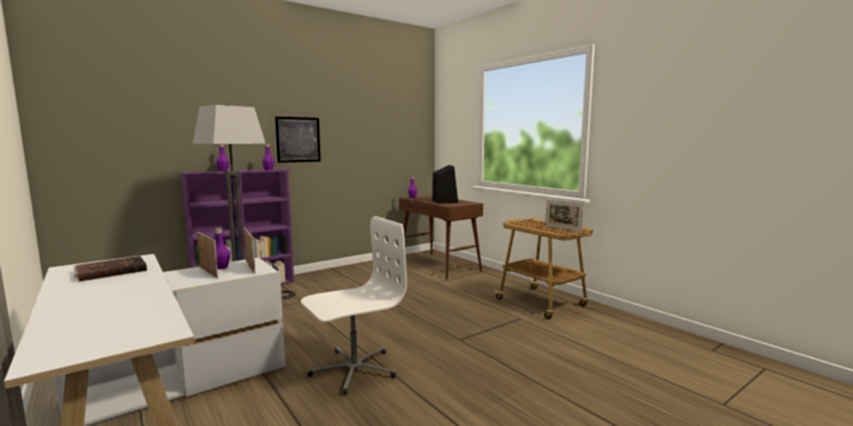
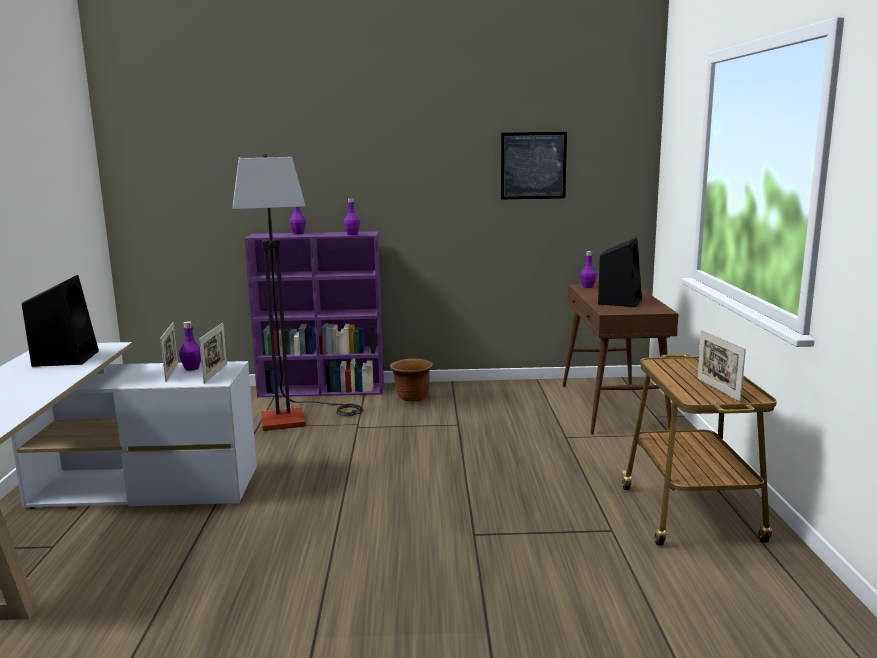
camera: 35 degrees right, 5 degrees up
(111, 271) = (66, 358): brown book -> black speaker
(298, 139) = (406, 189): picture -> picture (533, 165)
(318, 280) = (412, 398): none -> brown planter
(353, 369) = (299, 530): white office chair -> none

